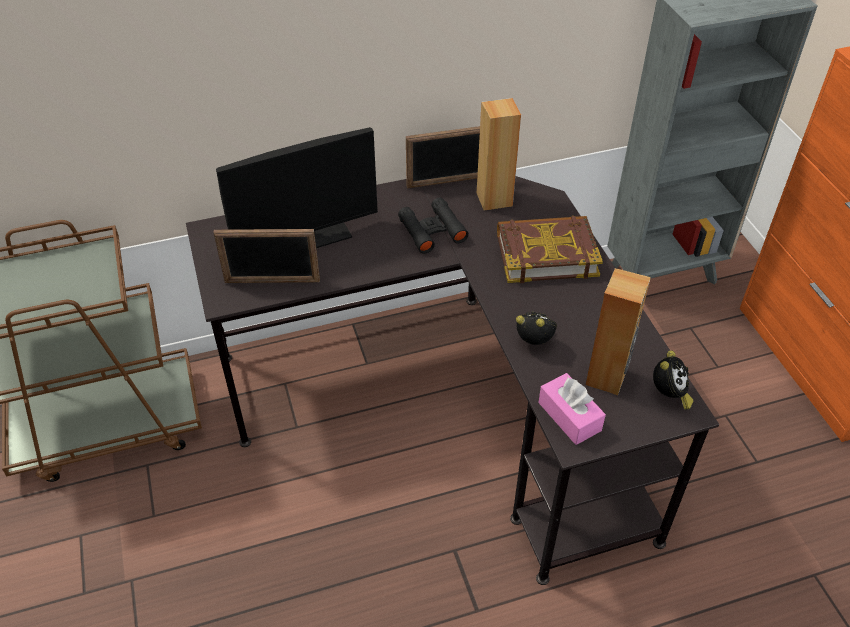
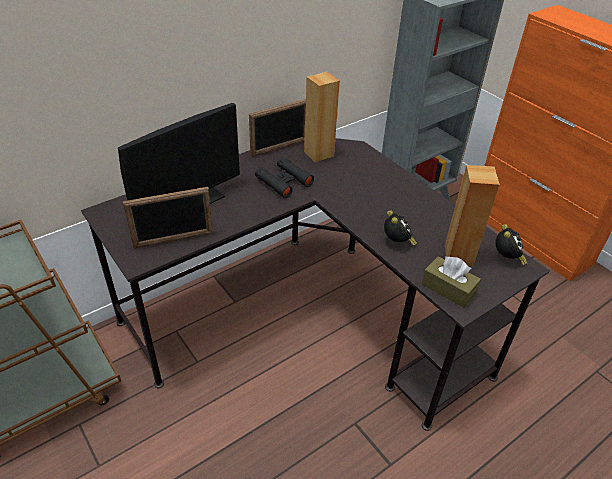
camera: 20 degrees left, 5 degrees down
(535, 342) = (397, 243): alarm clock -> alarm clock turned 75 degrees clockwise
(546, 254) = (373, 183): book -> none
(569, 416) = (448, 288): pink tissue box -> brown tissue box

